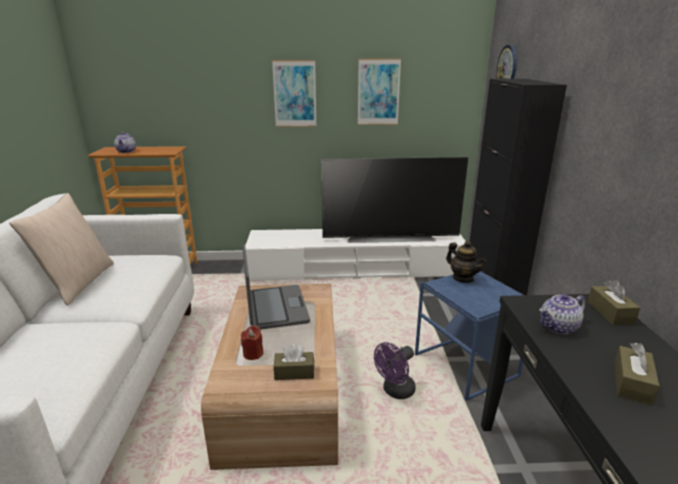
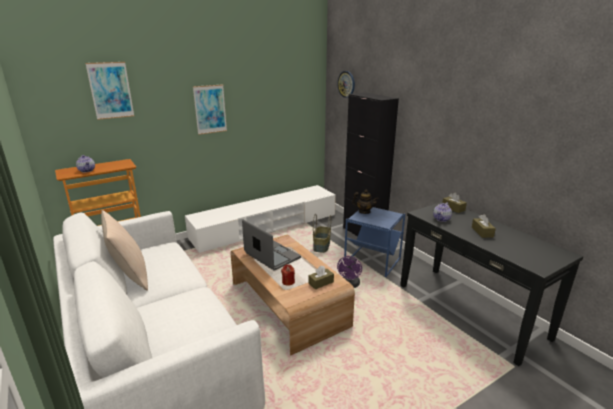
camera: 30 degrees left, 0 degrees up
(378, 92) = (265, 103): picture -> picture (110, 90)
(390, 237) = (286, 199): television -> none
(405, 316) = (321, 246): none -> basket

